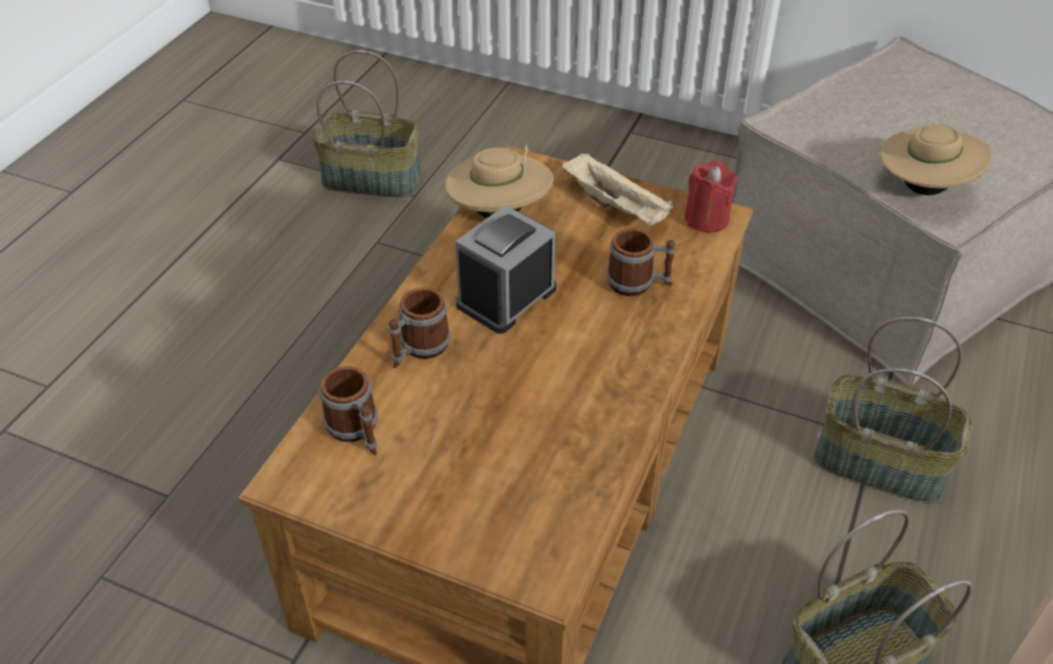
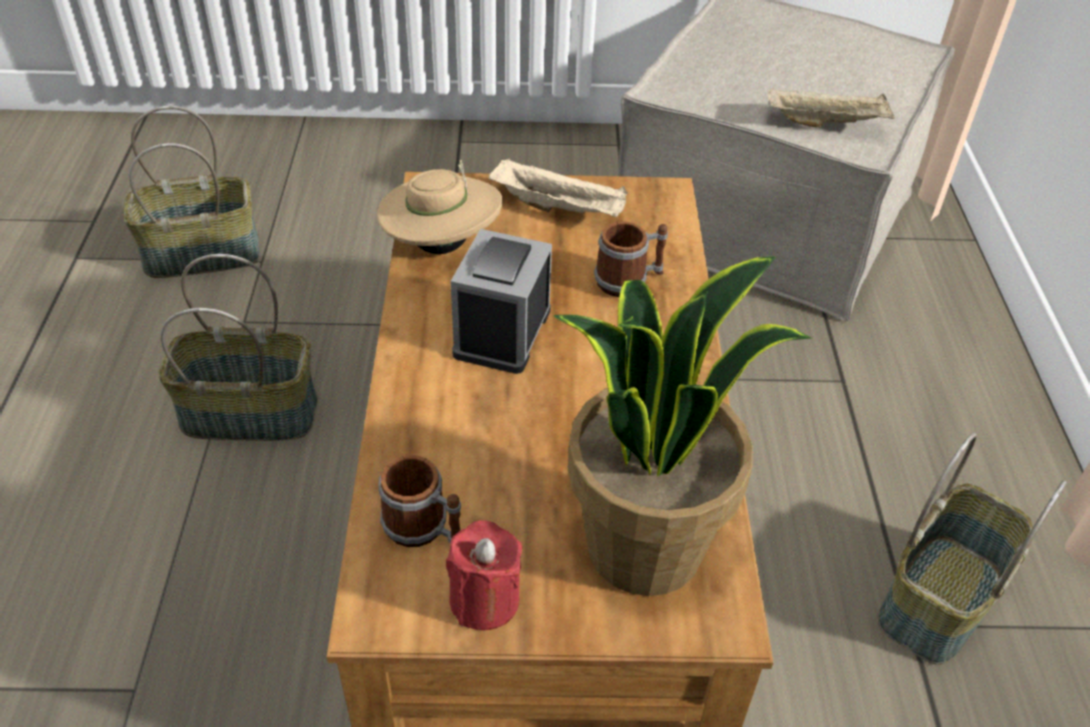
camera: 25 degrees left, 0 degrees up
(419, 349) = (440, 416): mug -> none
(517, 498) = (644, 544): none -> potted plant
(706, 219) = (655, 199): red candle -> red candle (484, 600)
(881, 462) = (860, 400): basket -> basket (251, 412)
(923, 188) = (827, 123): beige hat -> beige tray

